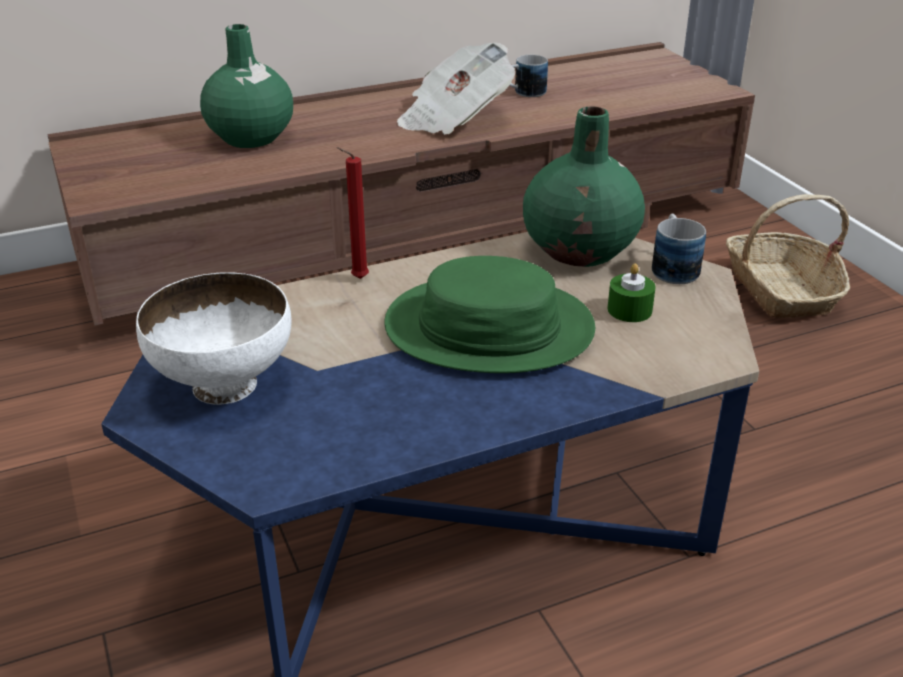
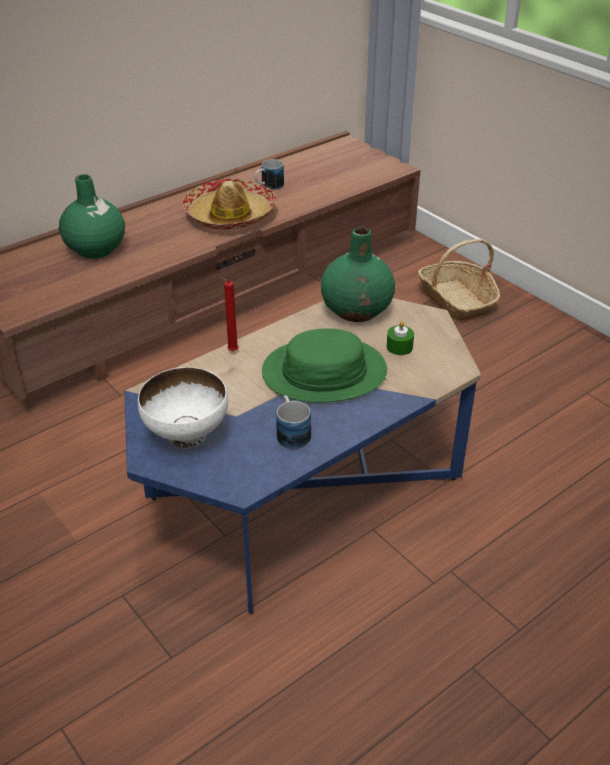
camera: 15 degrees left, 5 degrees up
(454, 119) = (230, 215): newspaper -> hat
(673, 267) = (414, 314): mug -> mug (291, 433)

